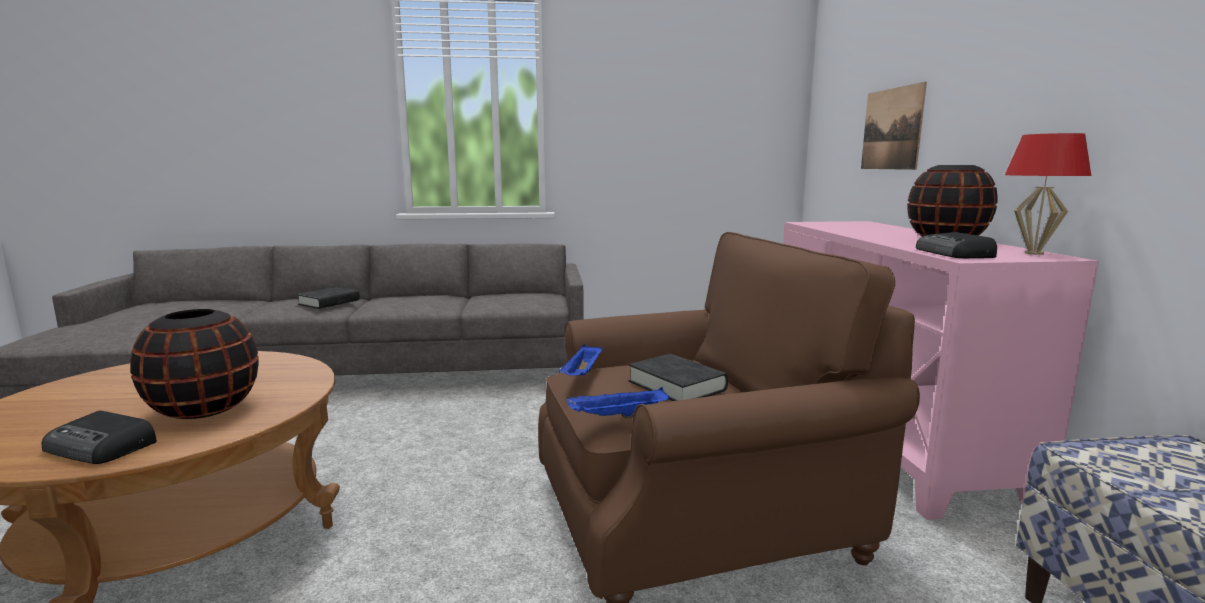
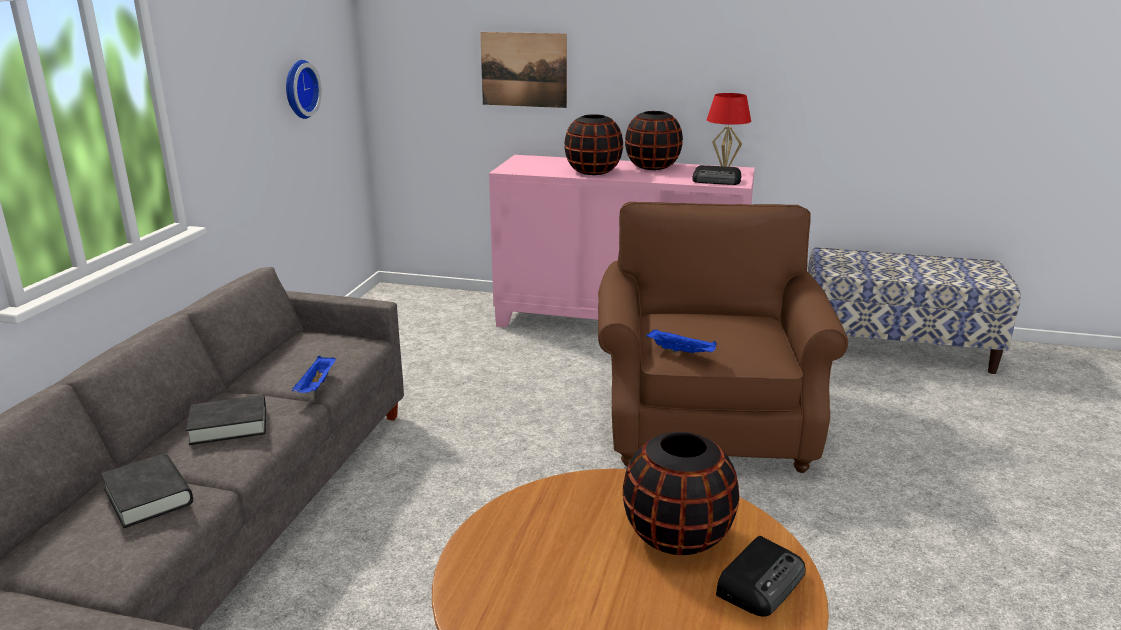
camera: 70 degrees left, 10 degrees up
(617, 417) = (775, 354): blue tray -> blue tray (317, 386)
(677, 386) = (726, 326): black book -> black book (229, 425)
(702, 143) = (298, 89): none -> wall clock
(863, 232) = (593, 172): none -> black vase

